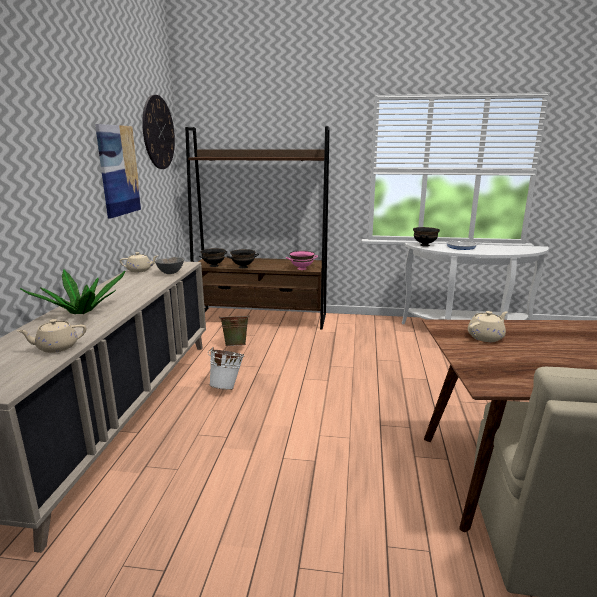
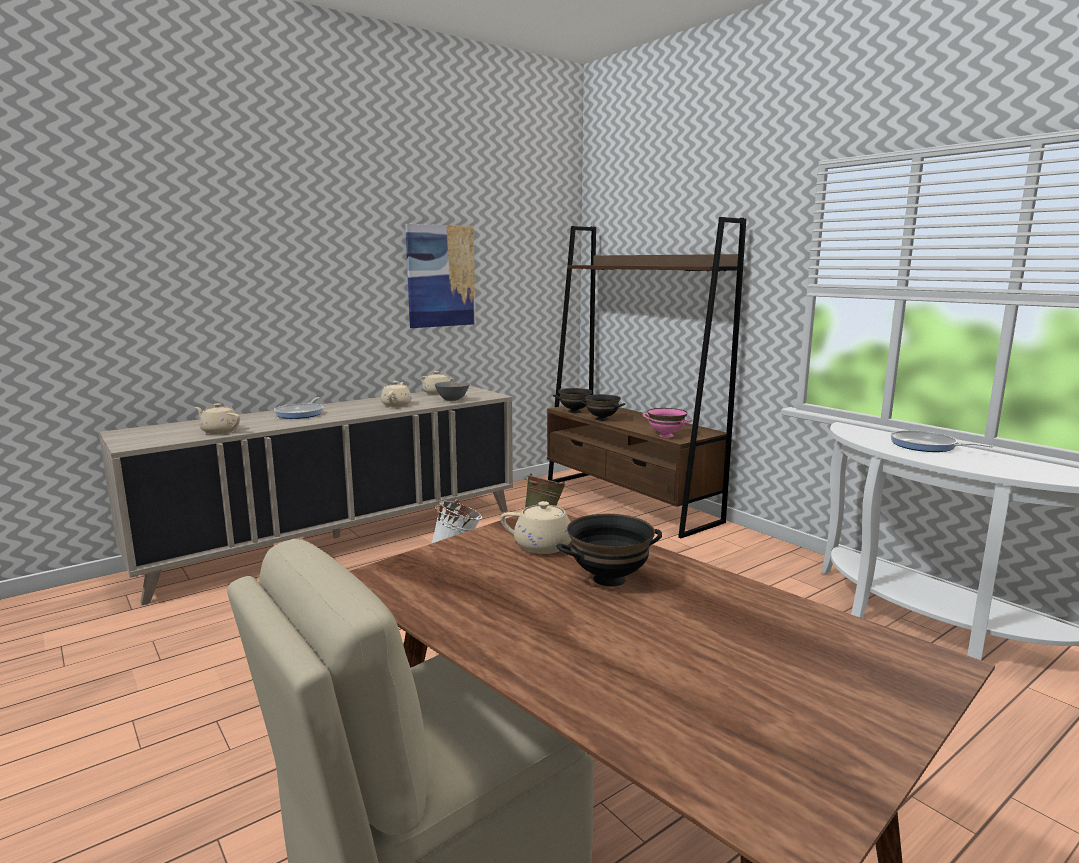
camera: 45 degrees right, 5 degrees down
(81, 312) = (301, 413): potted plant -> frying pan
(140, 285) = (396, 404): none -> beige teapot
(158, 132) = (536, 234): wall clock -> none
(424, 245) = (857, 430): black bowl -> black bowl (609, 579)

